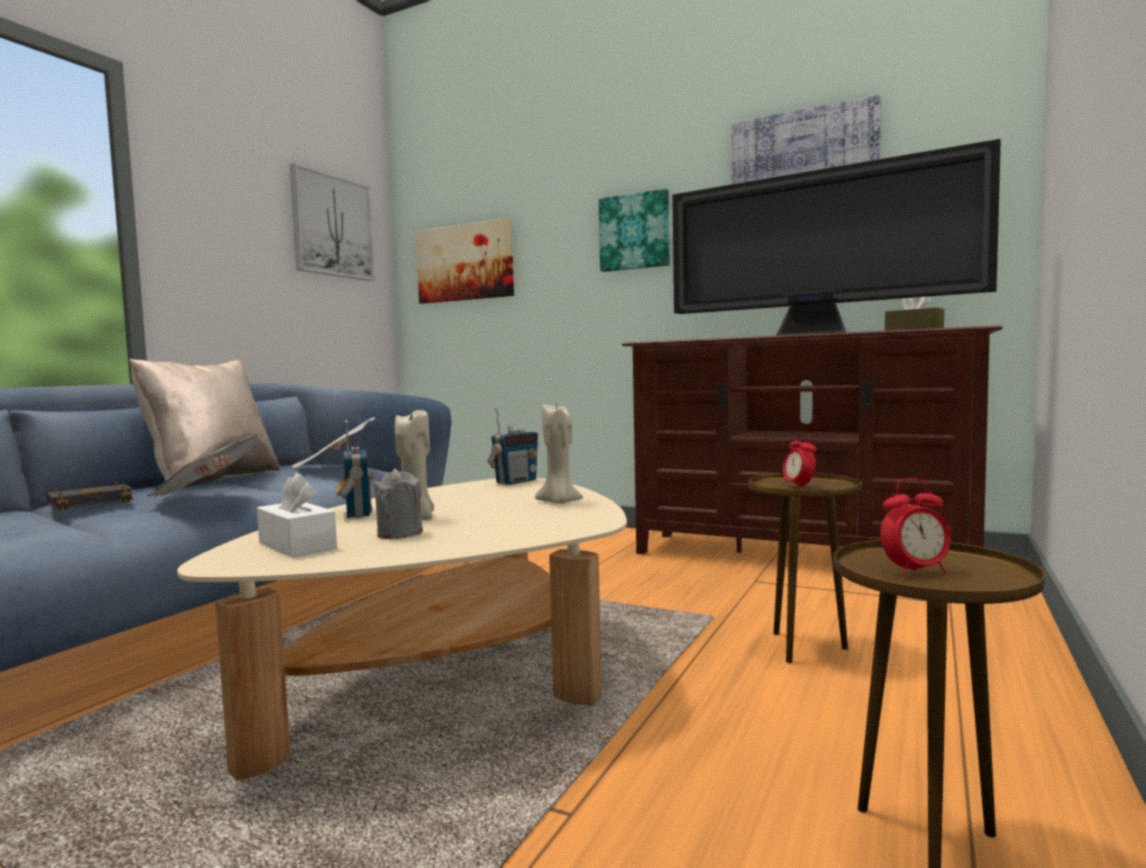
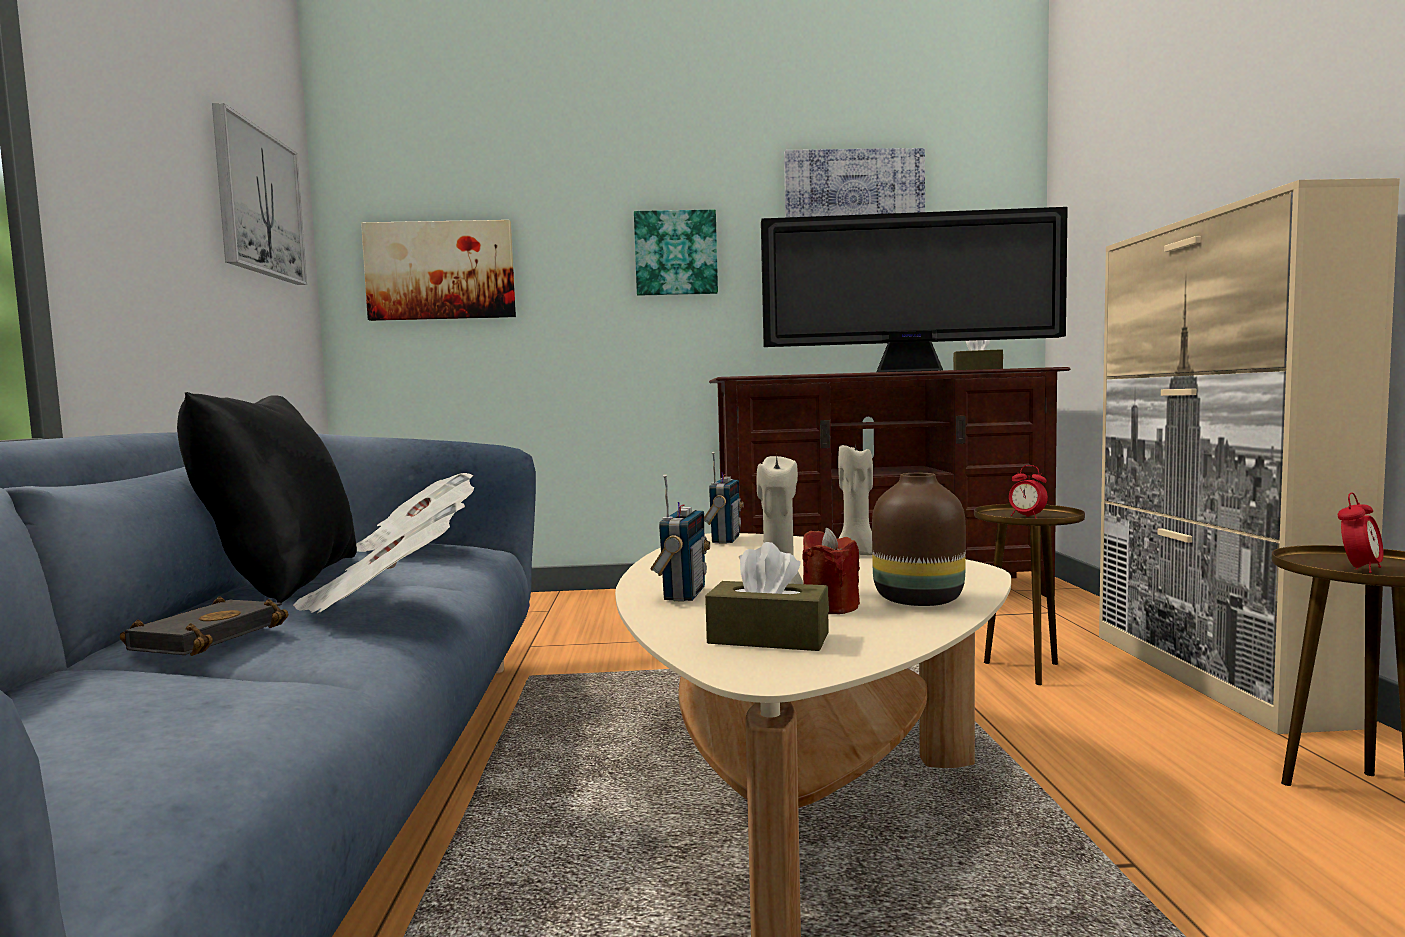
camera: 30 degrees left, 0 degrees up
(211, 480) = (282, 581): beige pillow -> black pillow
(297, 545) = (768, 638): white tissue box -> brown tissue box
(356, 513) = (683, 594): radio -> radio turned 60 degrees clockwise
(400, 534) = (830, 607): grey candle -> red candle
(470, 538) = (920, 599): none -> brown vase
(1010, 698) = (1213, 676): none -> beige cabinet

